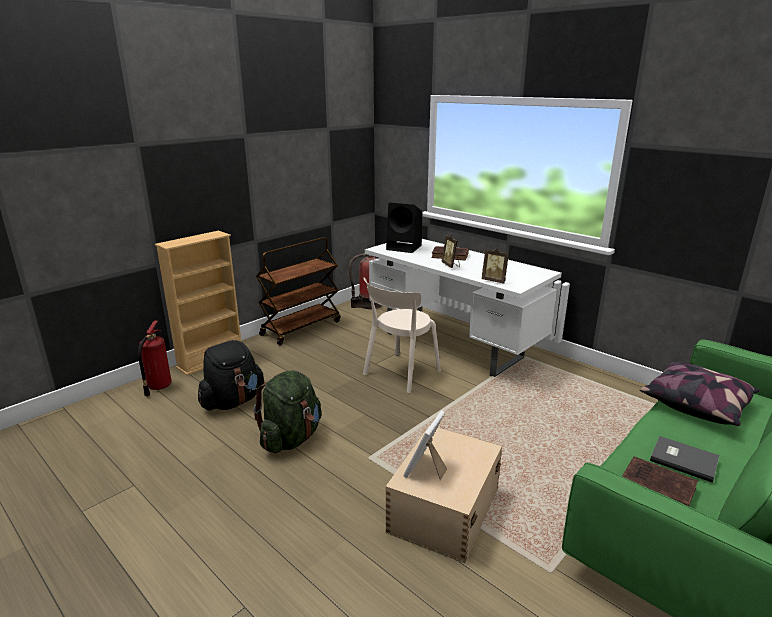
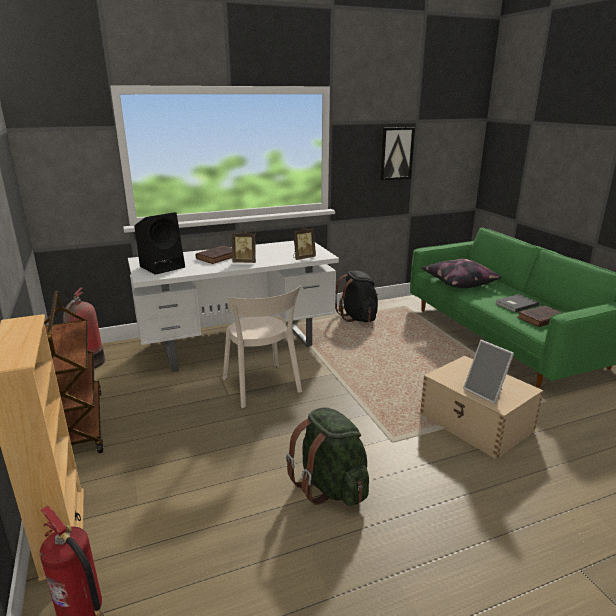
camera: 65 degrees left, 0 degrees up
(233, 401) = (211, 523): black backpack -> black backpack (358, 317)
(725, 198) = (396, 153): none -> picture

